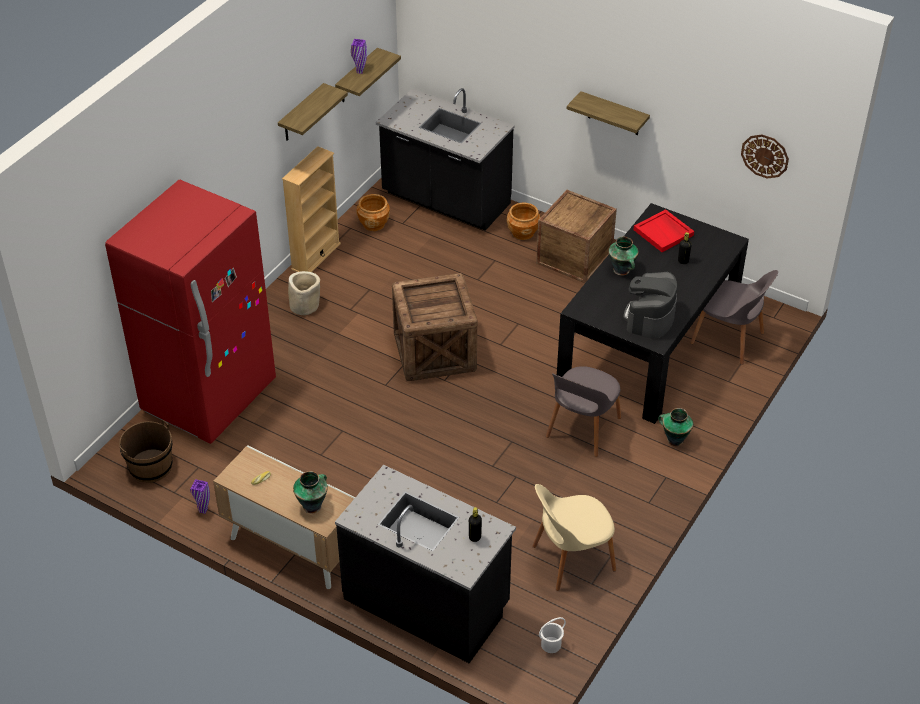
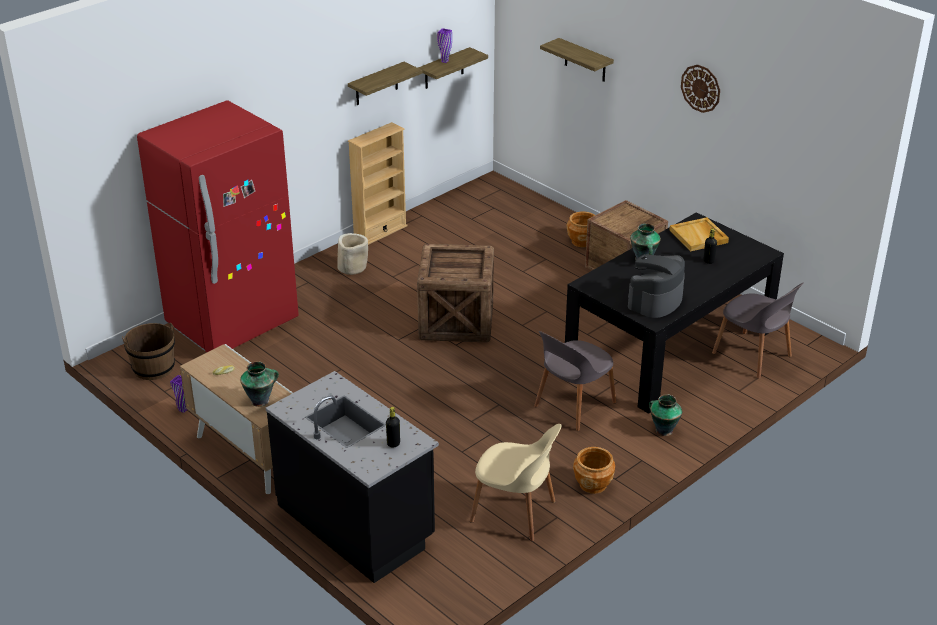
camera: 15 degrees right, 10 degrees down
(373, 224) = (444, 215): brown planter -> brown planter (593, 484)
(445, 201) = (519, 208): black counter -> none
(551, 645) = (463, 583): white bucket -> none
(571, 559) = (515, 513): beige chair -> beige chair turned 150 degrees counterclockwise
(614, 114) = (672, 122): shelf -> shelf (585, 60)
(664, 233) = (699, 236): red tray -> beige tray
(765, 156) = (807, 167): wall clock -> wall clock (701, 88)

